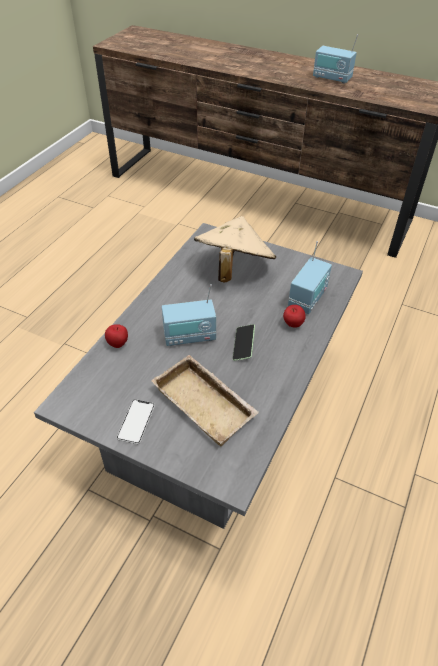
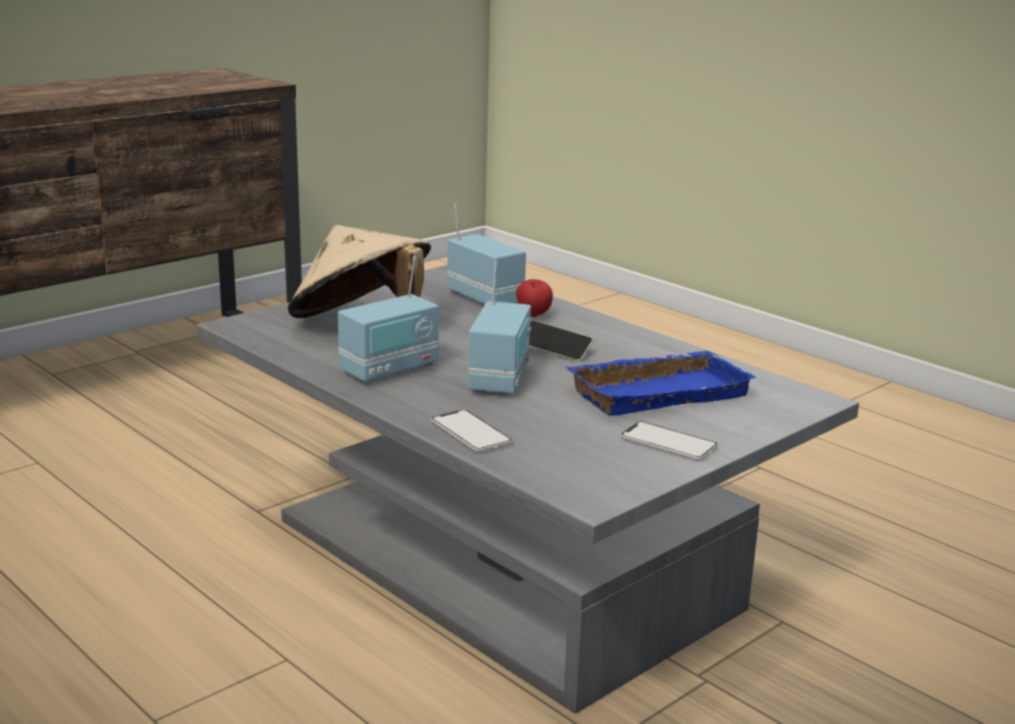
camera: 70 degrees left, 25 degrees down
(118, 344) = (470, 433): apple -> phone
(207, 403) = (658, 391): beige tray -> blue tray
(332, 78) = (80, 92): radio -> radio (390, 370)

